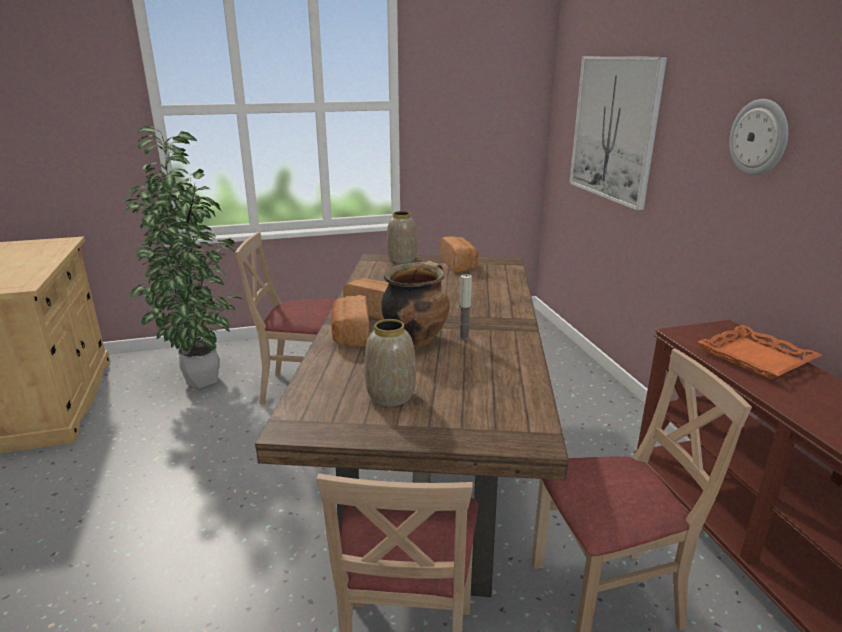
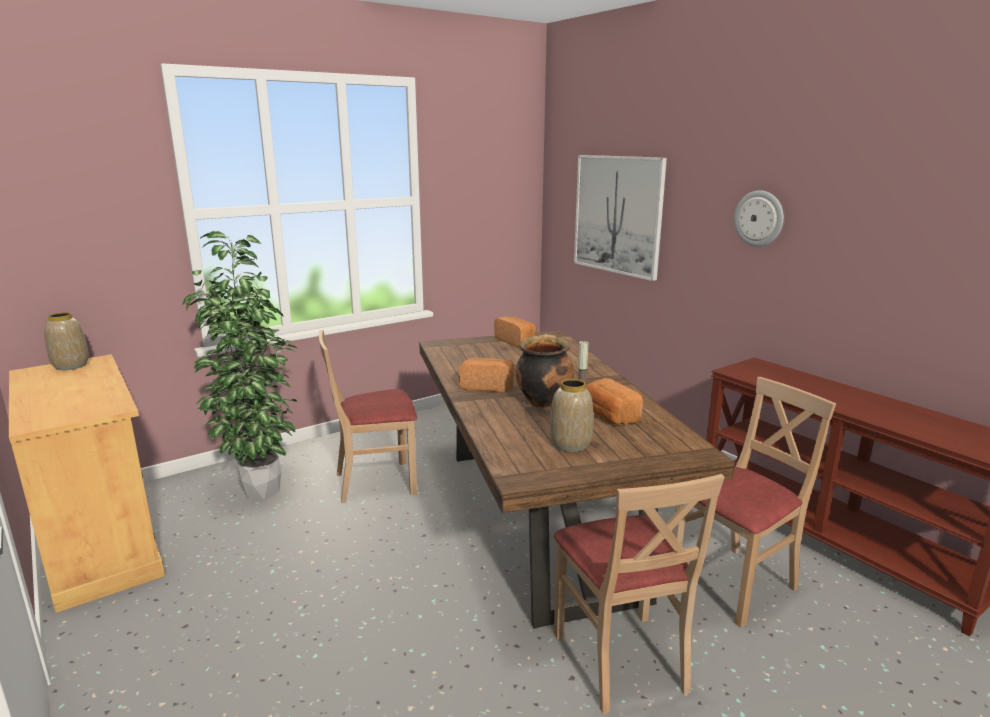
camera: 20 degrees left, 5 degrees down
(350, 335) = (487, 407): bread -> bread (609, 416)
(401, 259) = (461, 342): vase -> vase (70, 366)
(756, 358) = (792, 380): orange tray -> none

